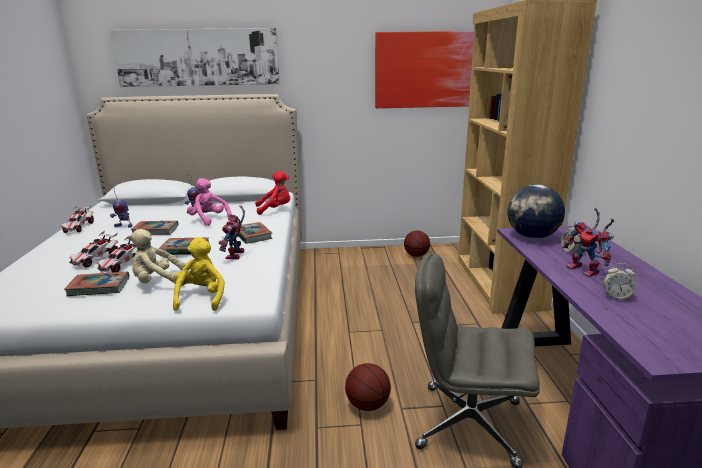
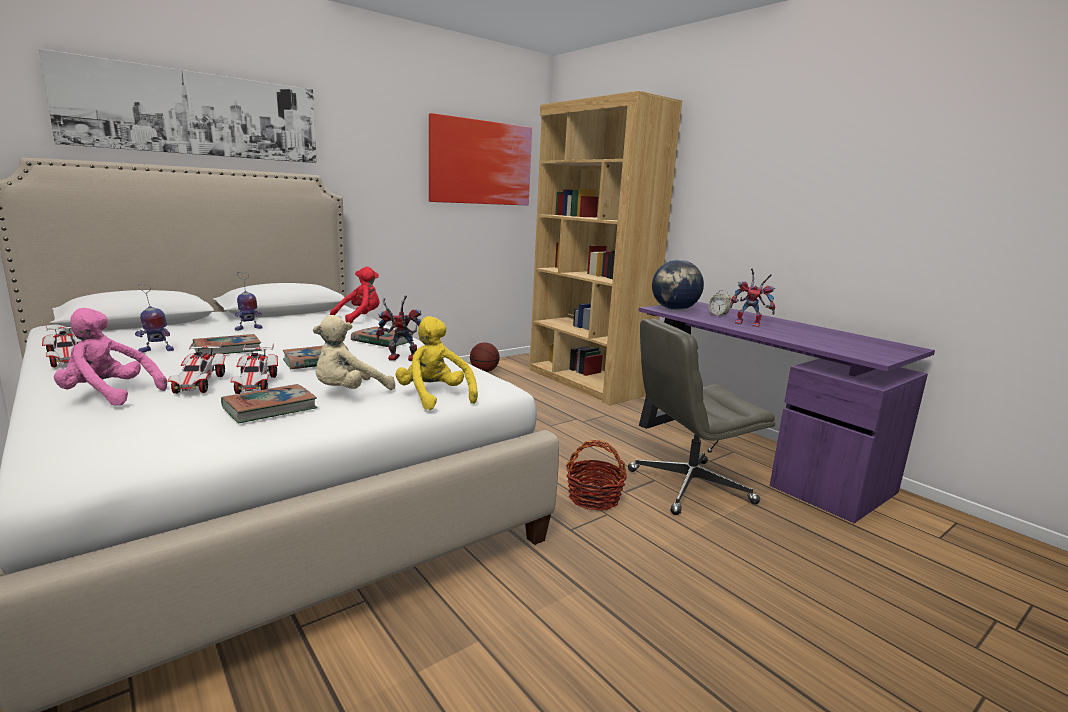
camera: 35 degrees left, 5 degrees down
(209, 220) = (287, 334): pink plush toy -> pink plush toy (109, 395)
(236, 256) = (400, 359): toy robot -> toy robot turned 120 degrees clockwise
(368, 405) = (594, 498): basketball -> basket
(616, 296) = (795, 334): alarm clock -> none

